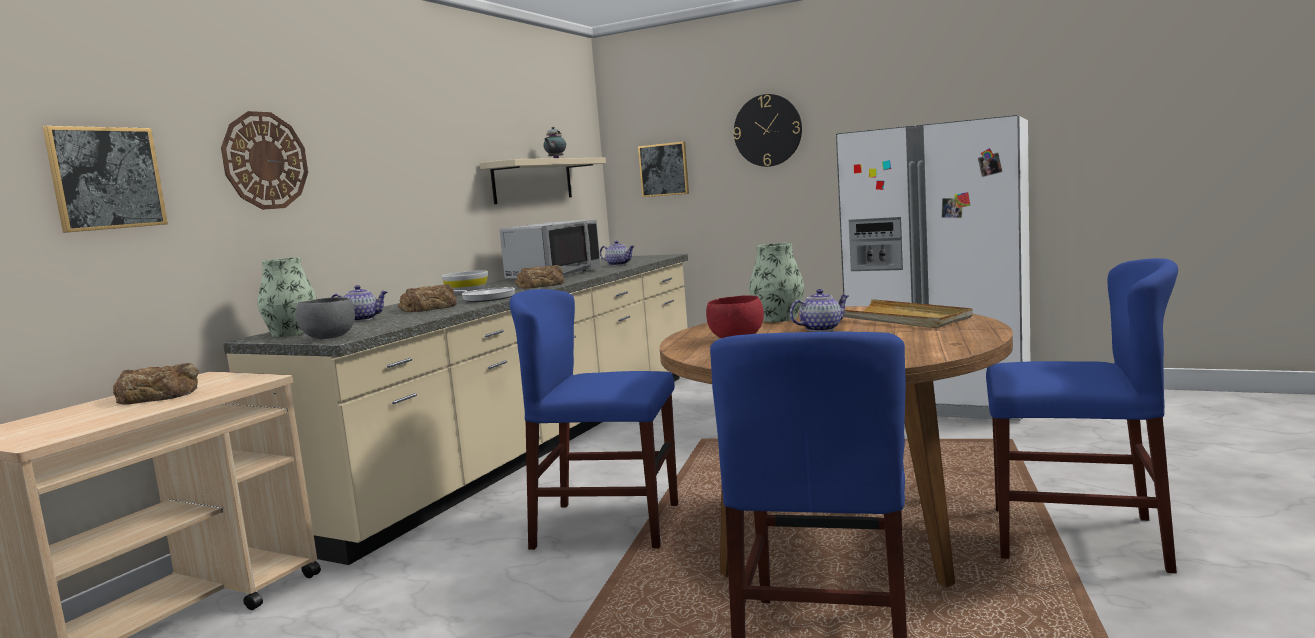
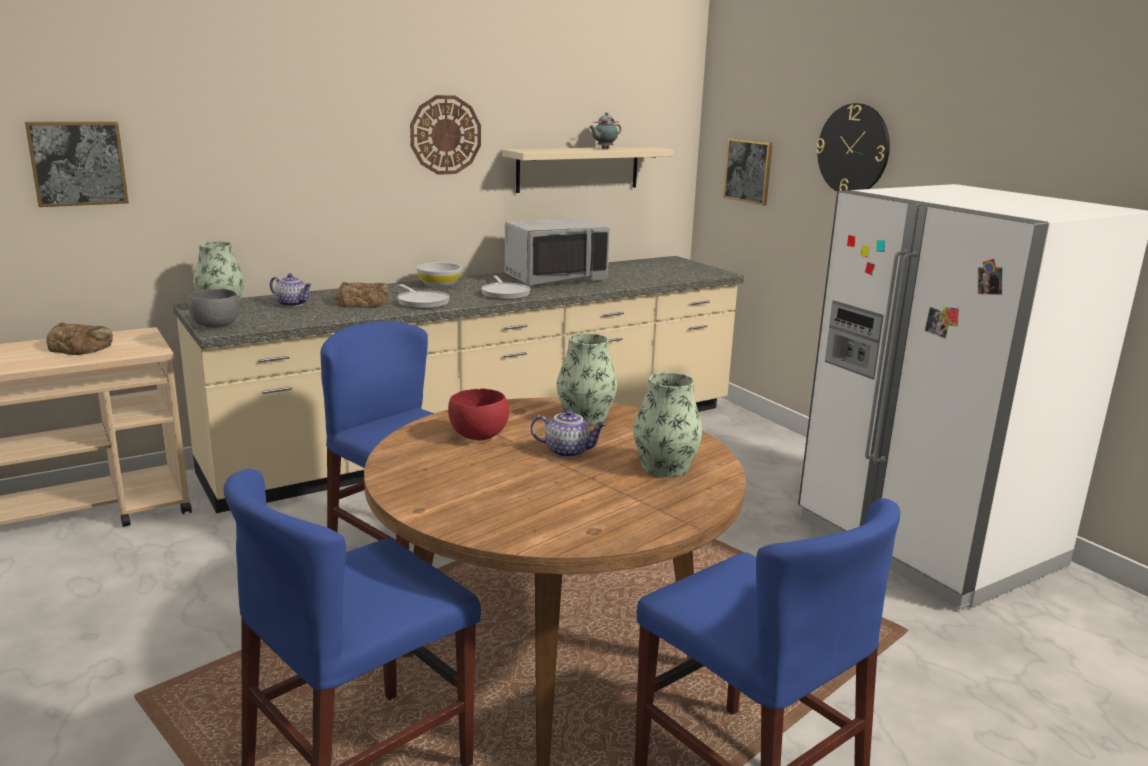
camera: 30 degrees right, 10 degrees up
(265, 160) = (234, 148): wall clock -> wall clock (445, 135)
(541, 285) = (505, 293): bread -> frying pan
(619, 264) = (642, 276): teapot -> none
(902, 319) = (665, 467): beige tray -> vase

